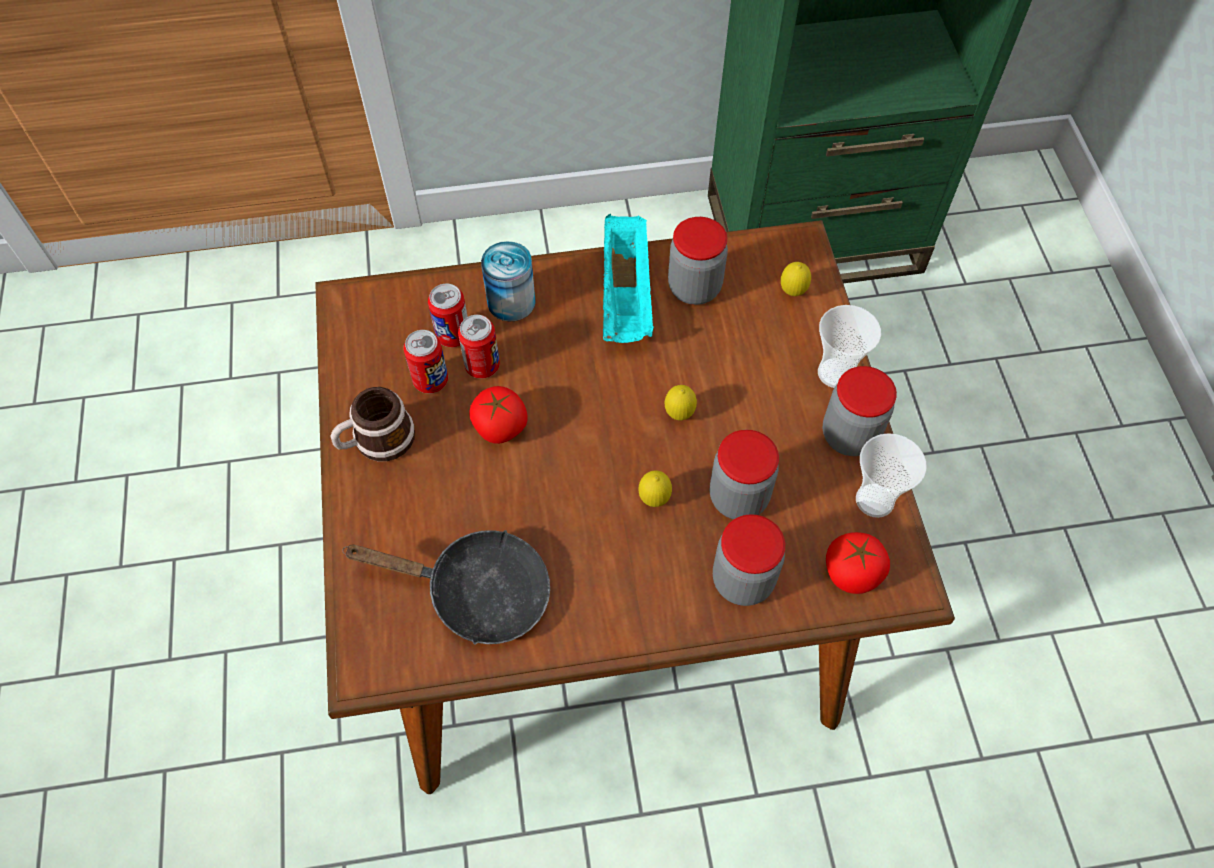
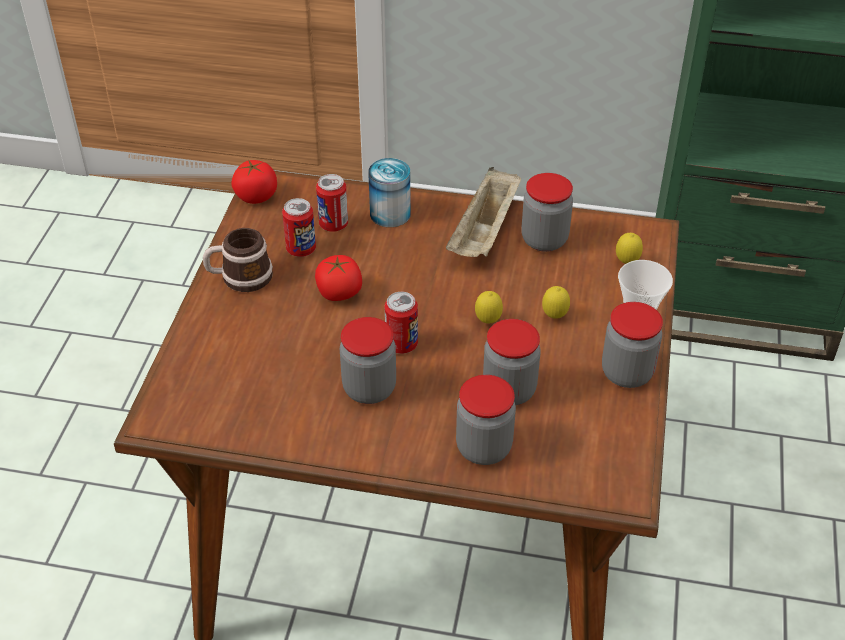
camera: 20 degrees right, 15 degrees down
(477, 592) = (265, 396): black frying pan -> none
(482, 366) = (346, 250): can -> can (401, 344)
(588, 545) = (369, 389): none -> jar
(626, 296) = (485, 232): turquoise tray -> beige tray
(654, 499) = (438, 373): lemon -> lemon (554, 316)
(852, 572) = (581, 469): tomato -> tomato (256, 196)
(874, 500) = (626, 424): cup -> none

